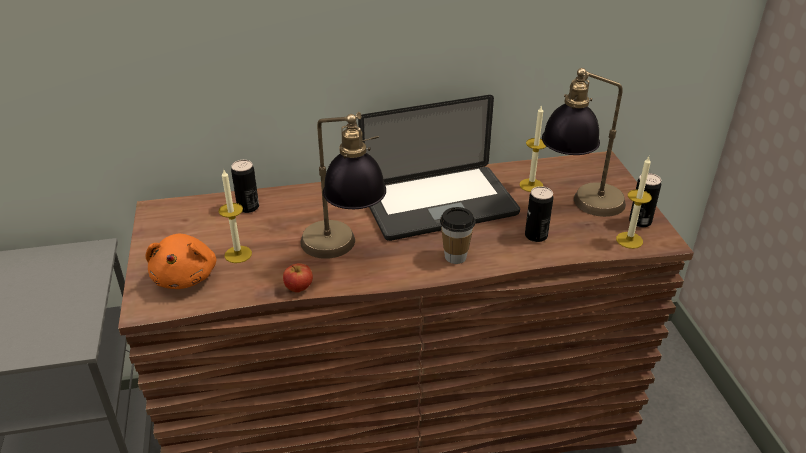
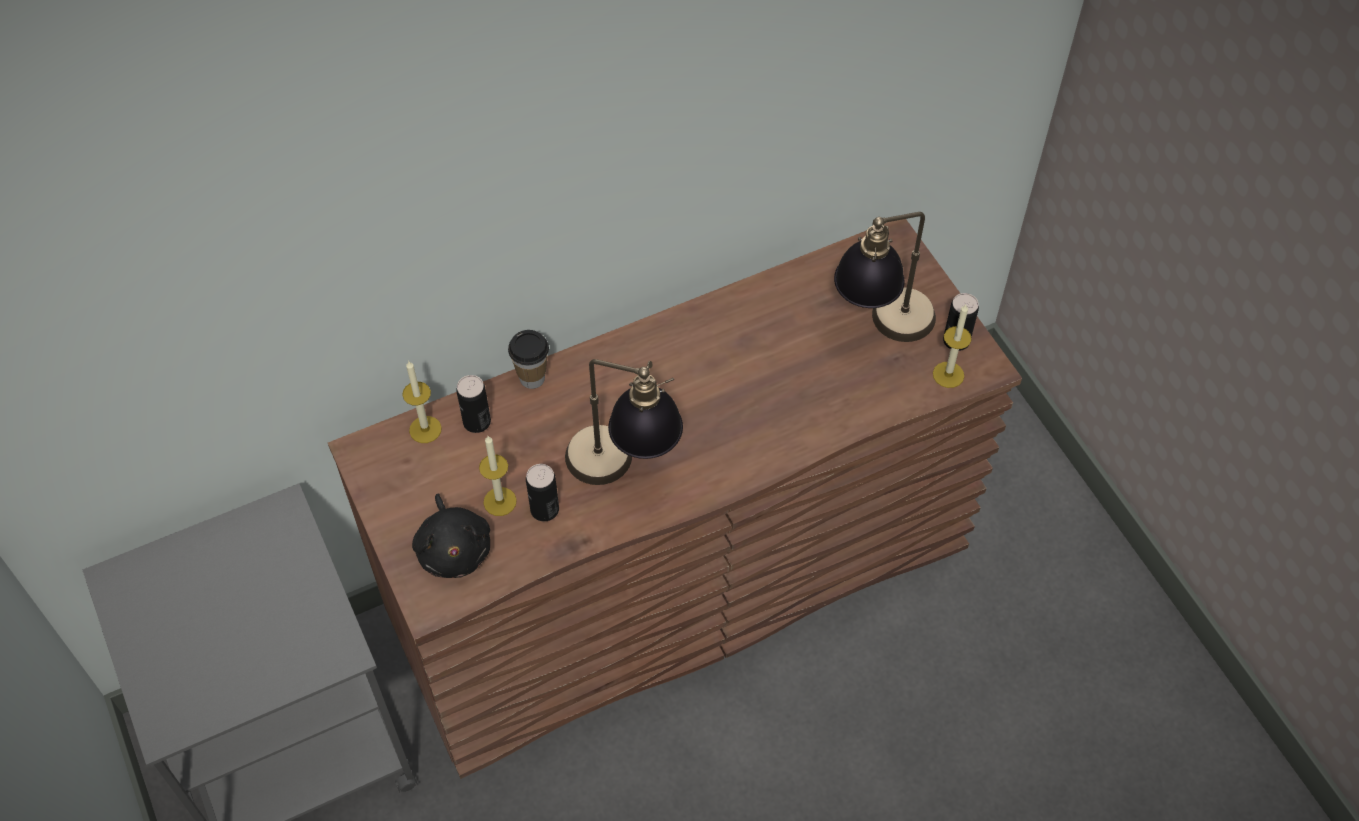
camera: 15 degrees left, 20 degrees up
(186, 276) = (454, 549): orange plush toy -> black plush toy
(299, 288) = (593, 536): apple -> none
(439, 204) = (712, 364): laptop -> none
(455, 257) = (756, 447): cup -> cup (532, 378)
(531, 185) = (816, 304): candle -> candle (425, 429)
(536, 236) = (840, 391): can -> can (544, 509)

